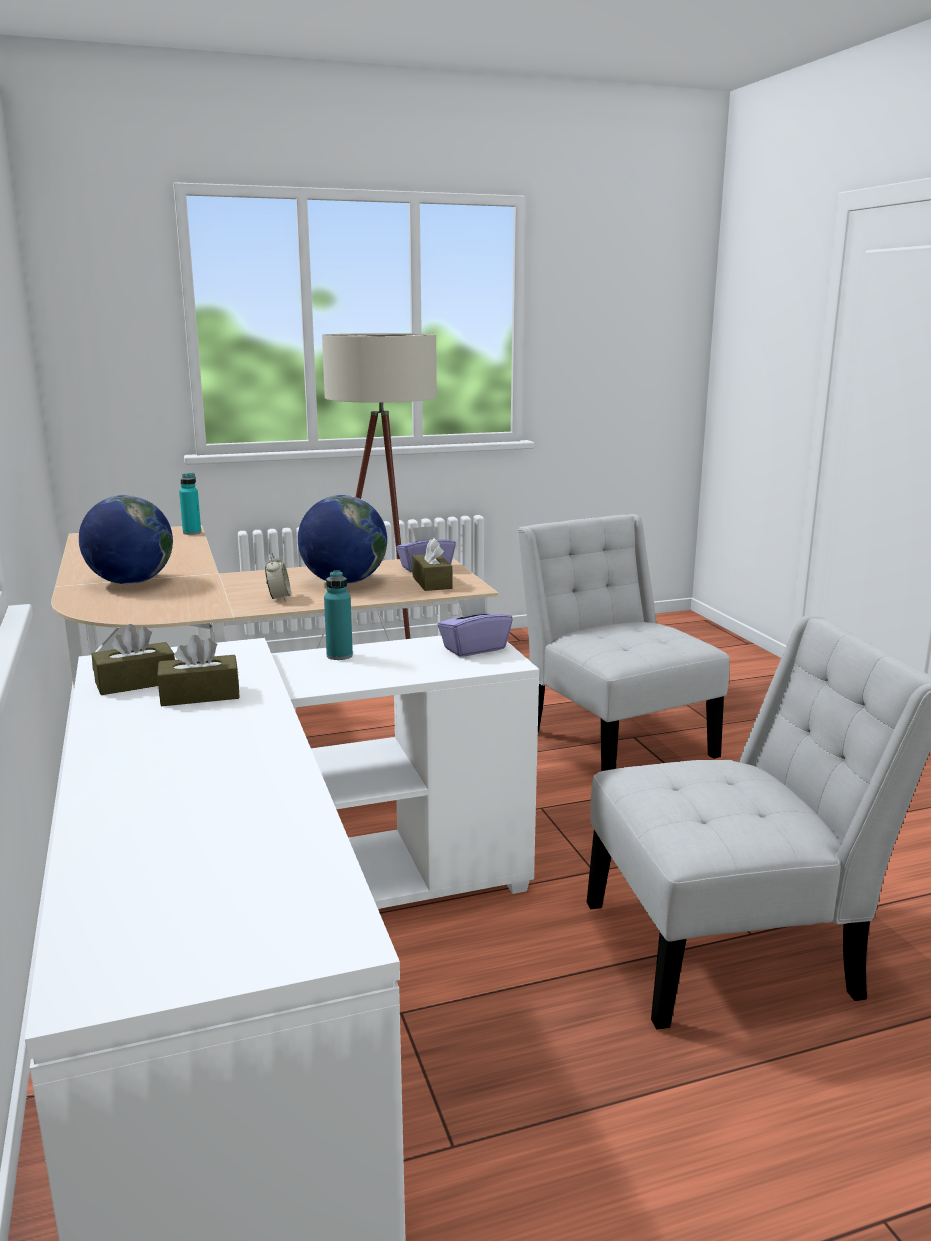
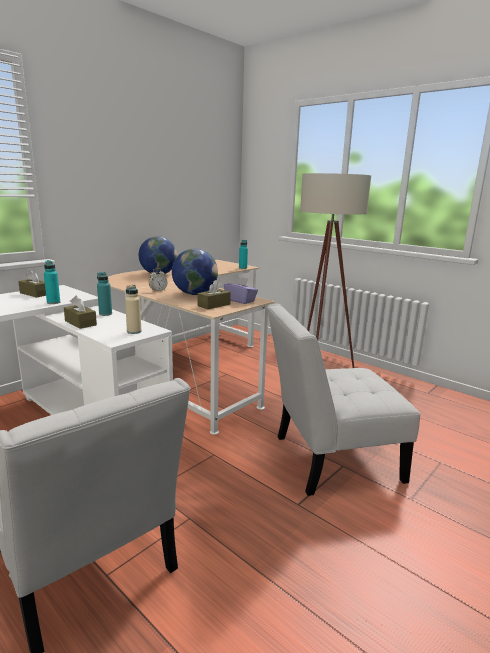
camera: 60 degrees right, 0 degrees up
(200, 695) = (22, 302): brown tissue box -> brown tissue box (80, 323)
(250, 671) = (53, 302): none -> turquoise bottle
(474, 648) = (134, 331): purple tissue box -> beige bottle
(614, 739) = (329, 459): white chair -> white chair turned 135 degrees counterclockwise

